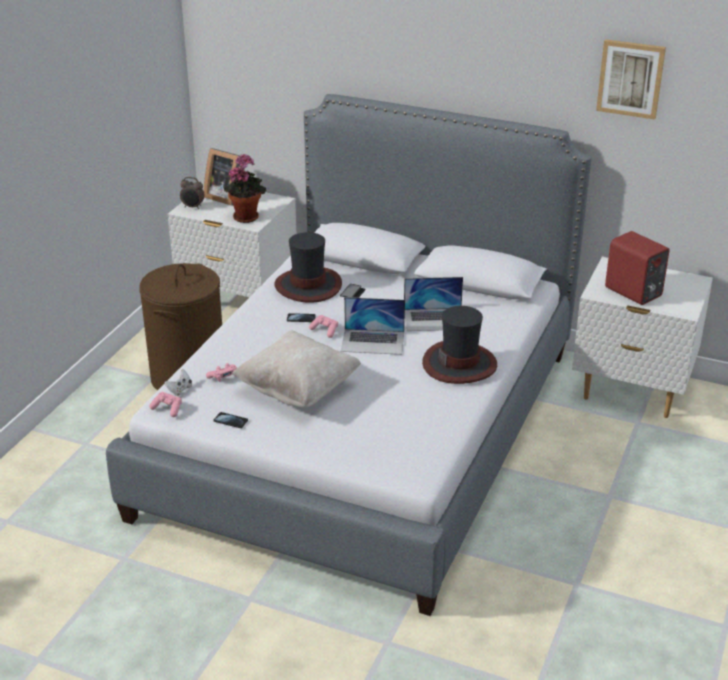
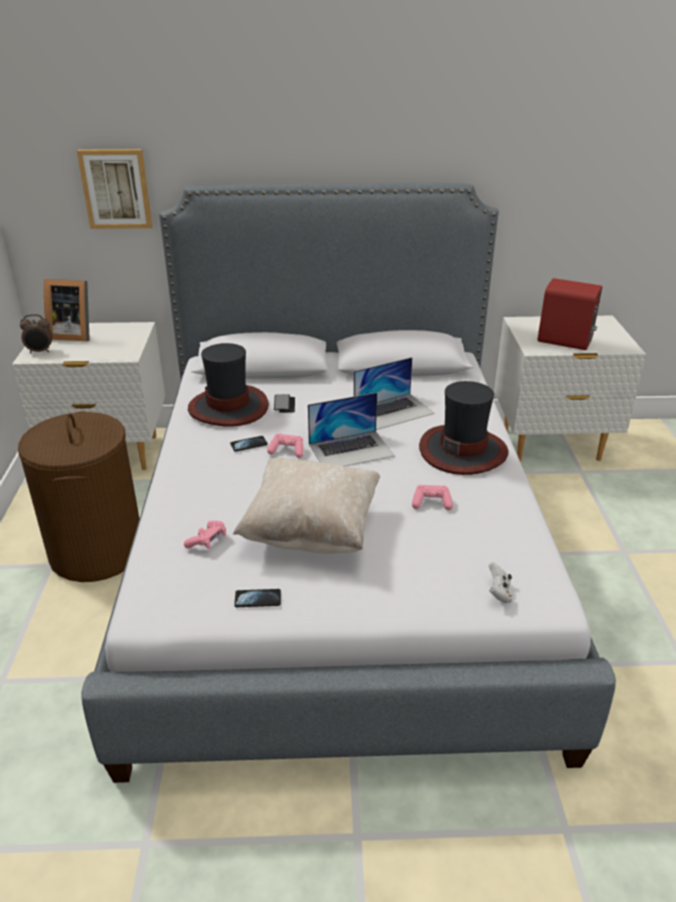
camera: 25 degrees left, 0 degrees up
(167, 409) = (157, 609): pink game controller -> pink game controller (431, 503)
(180, 390) = (158, 575): white game controller -> white game controller (499, 593)
(246, 216) = (112, 349): potted plant -> none
(630, 78) = (532, 114): picture -> picture (116, 189)

